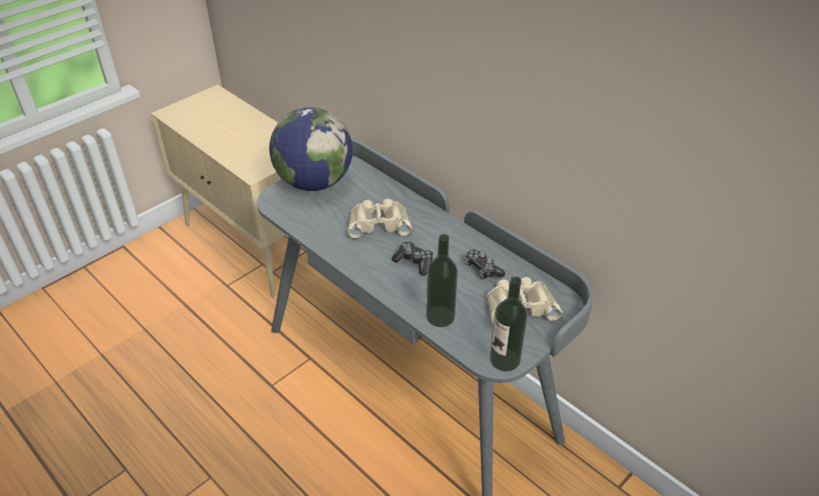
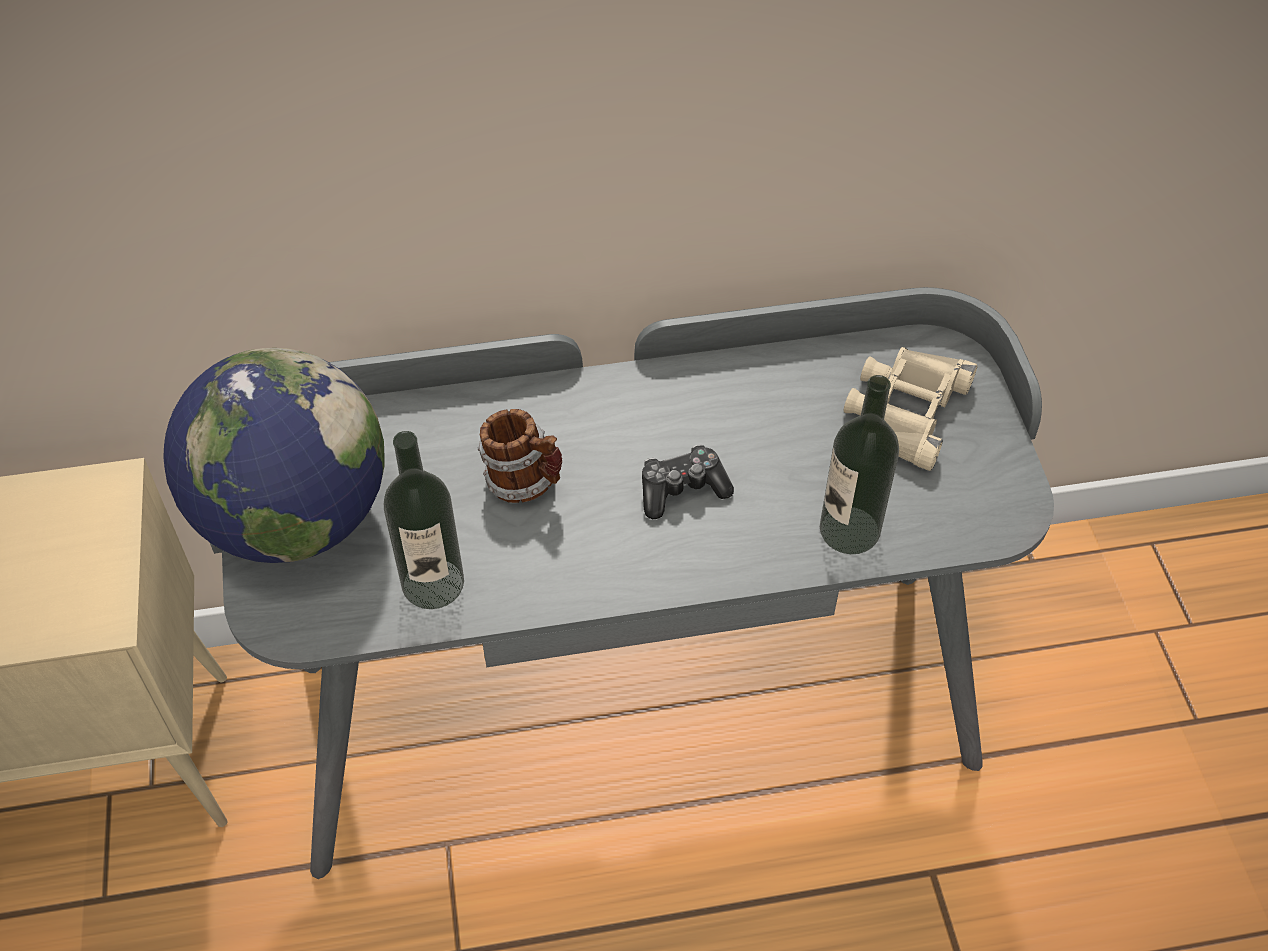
camera: 55 degrees left, 10 degrees up
(379, 223) = (525, 482): beige binoculars -> mug
(482, 269) = (779, 406): game controller -> none
(504, 359) = (1009, 501): bottle -> bottle (433, 583)

